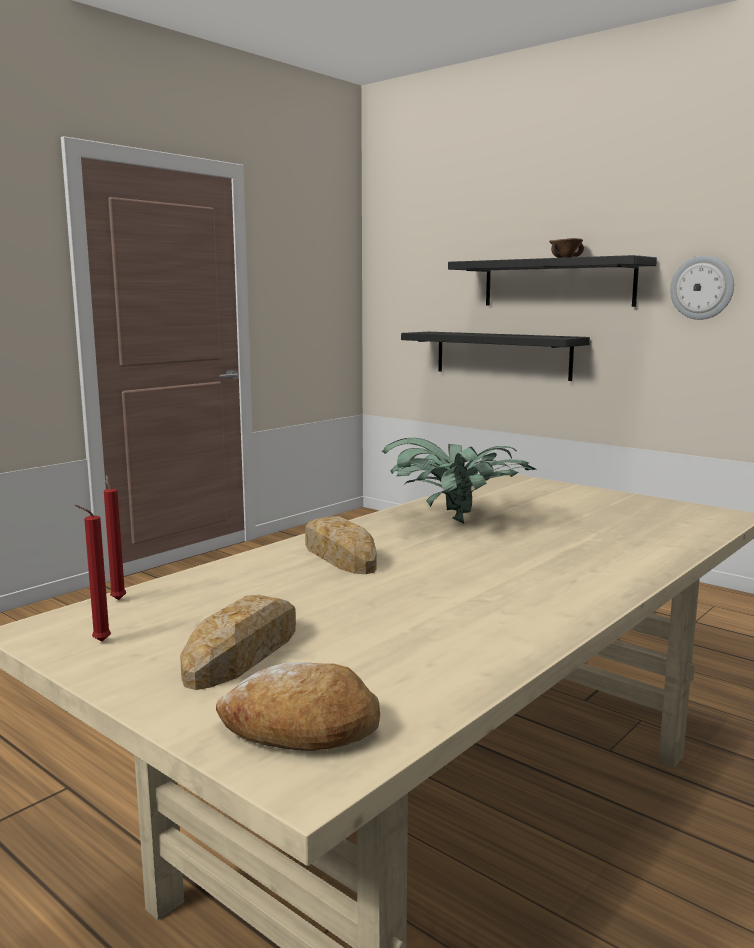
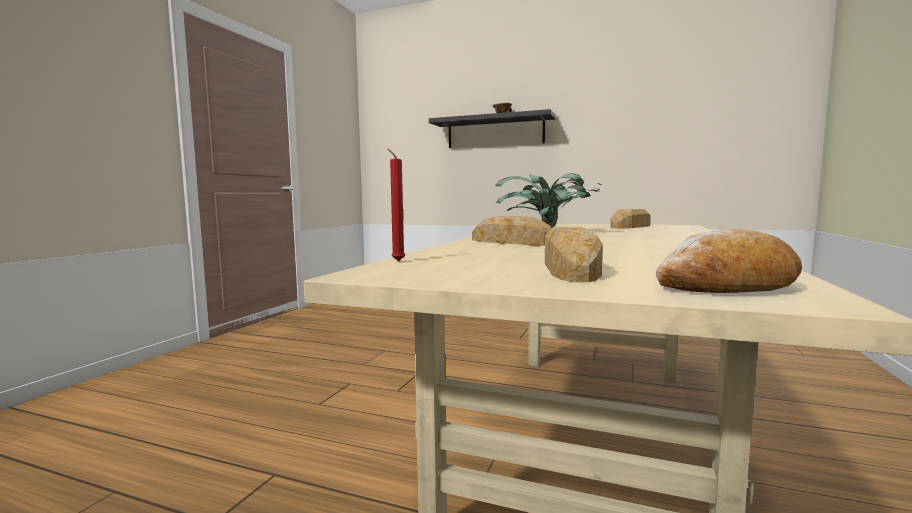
camera: 20 degrees left, 5 degrees down
(98, 642) = (437, 274): red candle -> none
(502, 355) = (461, 177): black shelf -> none
(631, 511) = (631, 226): none -> bread
(702, 287) = (583, 130): wall clock -> none

